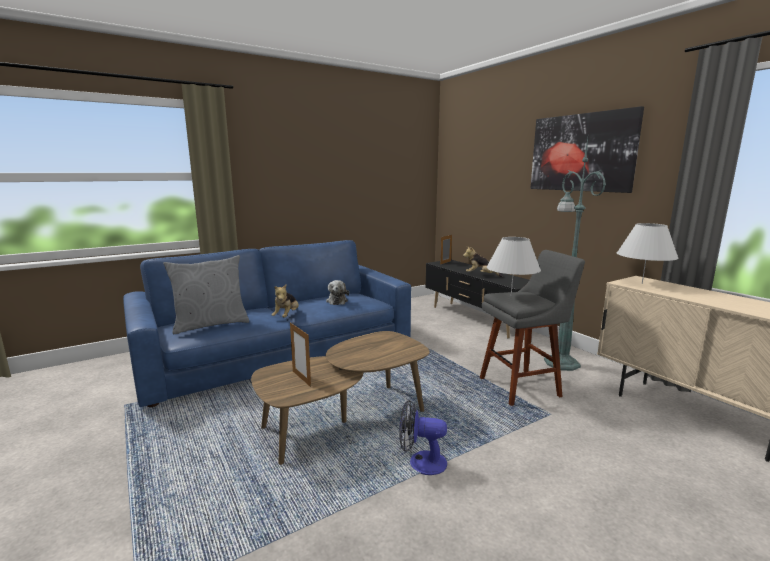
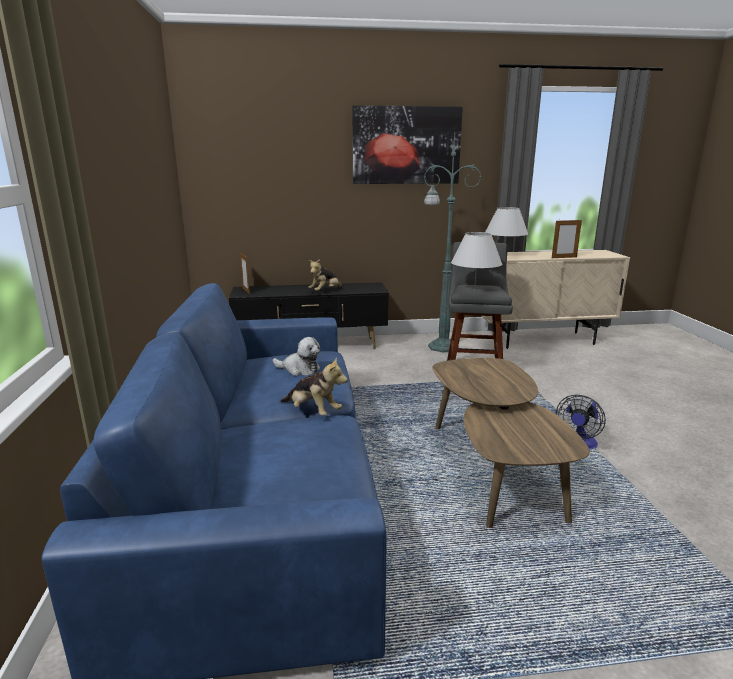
camera: 65 degrees left, 5 degrees up
(211, 324) = (308, 471): grey pillow -> none
(301, 378) = (524, 432): picture frame -> picture frame (564, 257)

